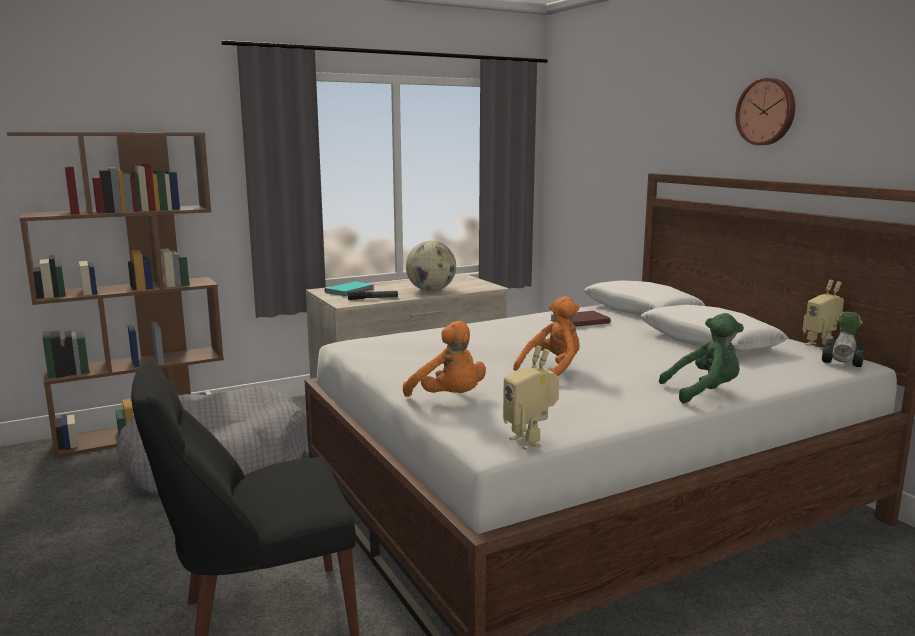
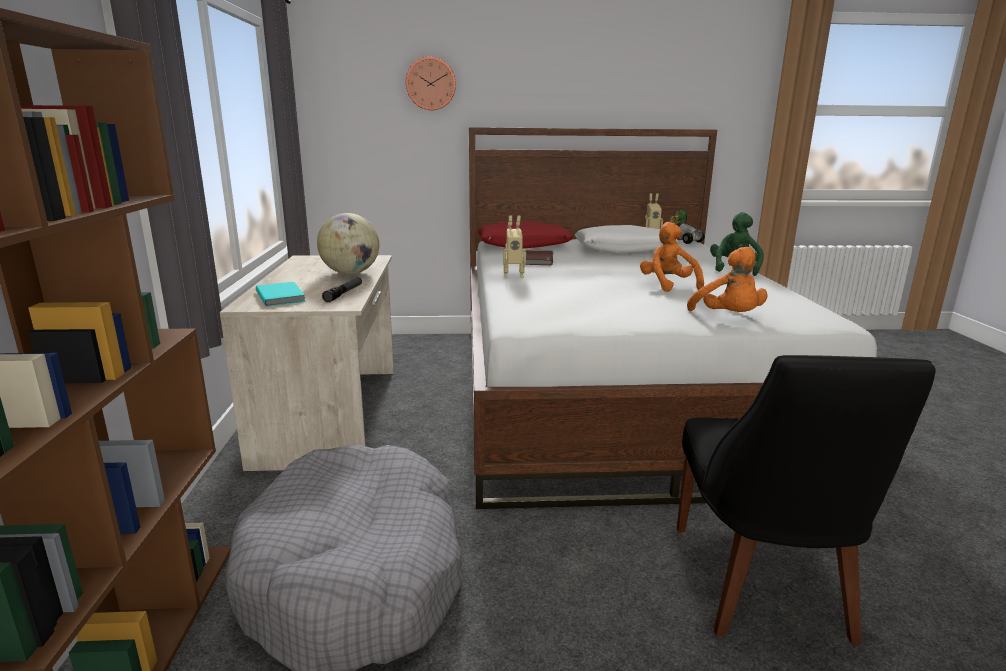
camera: 65 degrees left, 5 degrees up
(449, 399) = (728, 317): orange plush toy -> orange plush toy turned 90 degrees clockwise
(530, 441) = (829, 313): toy robot -> toy robot (513, 275)
(641, 311) = (523, 245): white pillow -> red pillow
(767, 112) = (578, 75): wall clock -> wall clock (431, 84)

